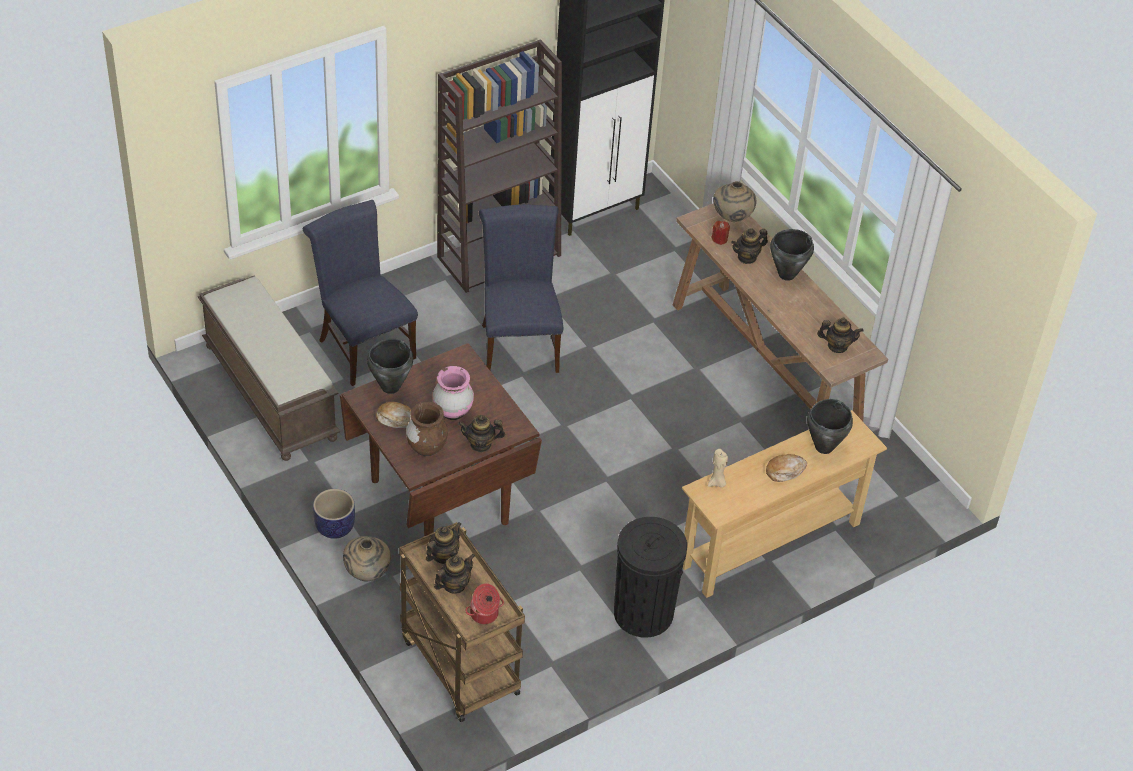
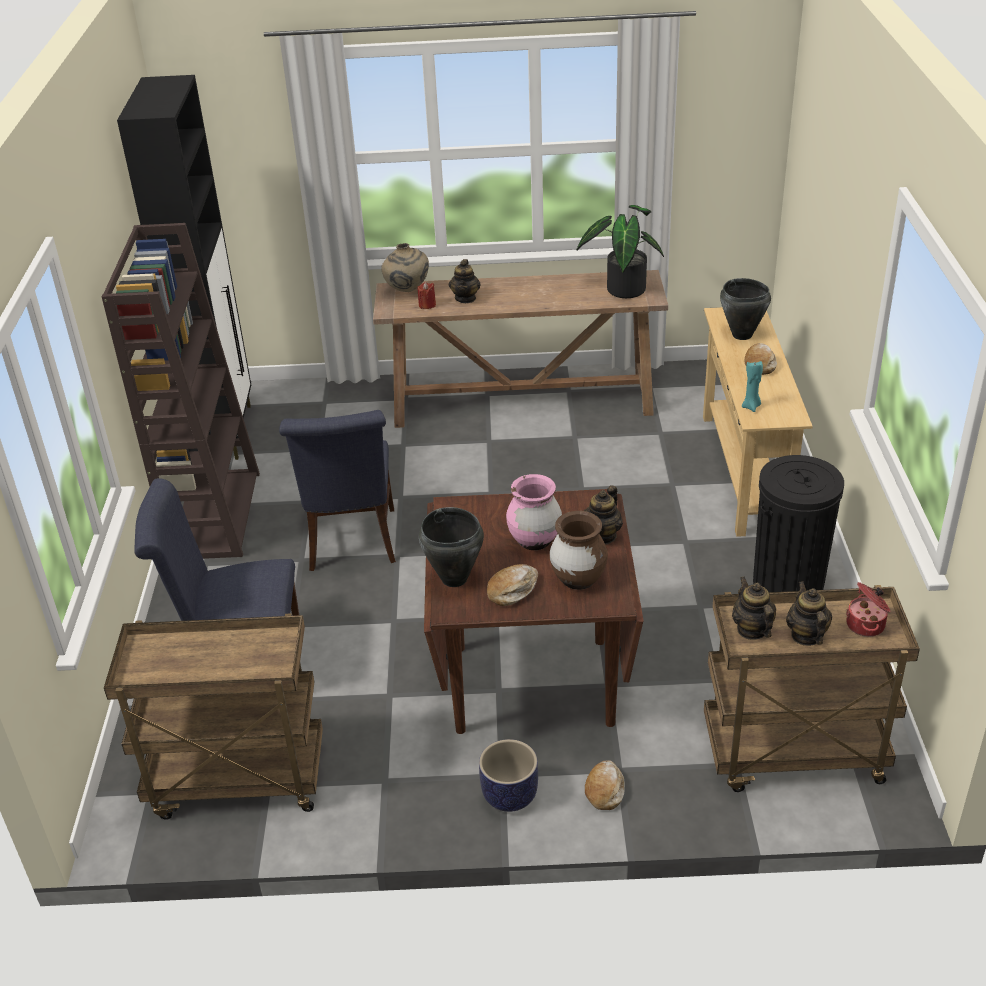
camera: 55 degrees left, 10 degrees down
(268, 392) = (236, 782): brown bench -> brown cart
(367, 573) = (604, 790): beige vase -> bread
(518, 344) = (352, 544): blue chair -> blue chair turned 120 degrees counterclockwise
(717, 483) = (751, 406): beige candle -> turquoise candle
(786, 274) = (507, 286): black cooking pot -> none
(837, 346) = (622, 288): teapot -> potted plant

